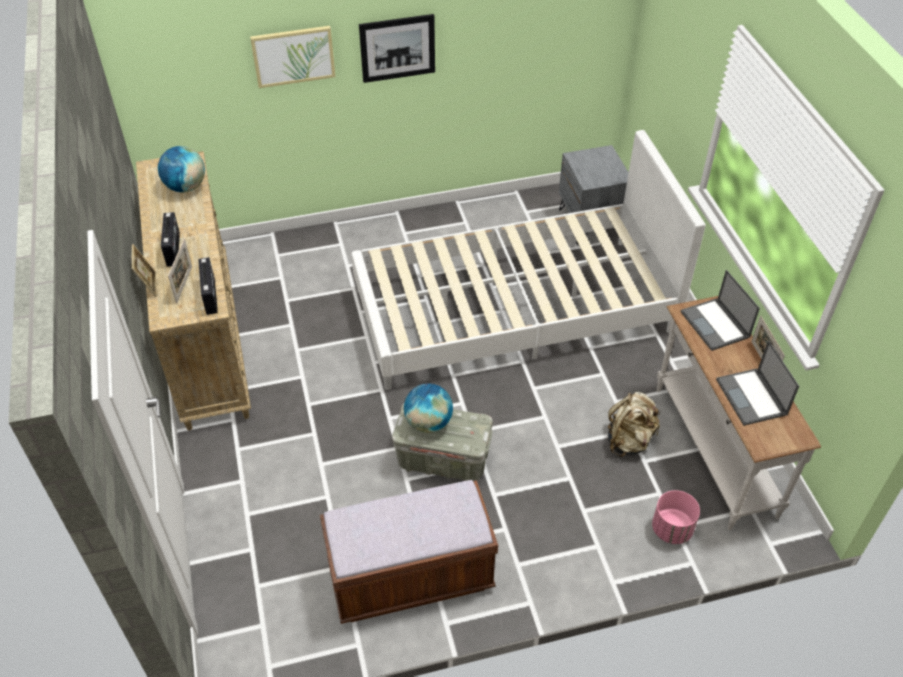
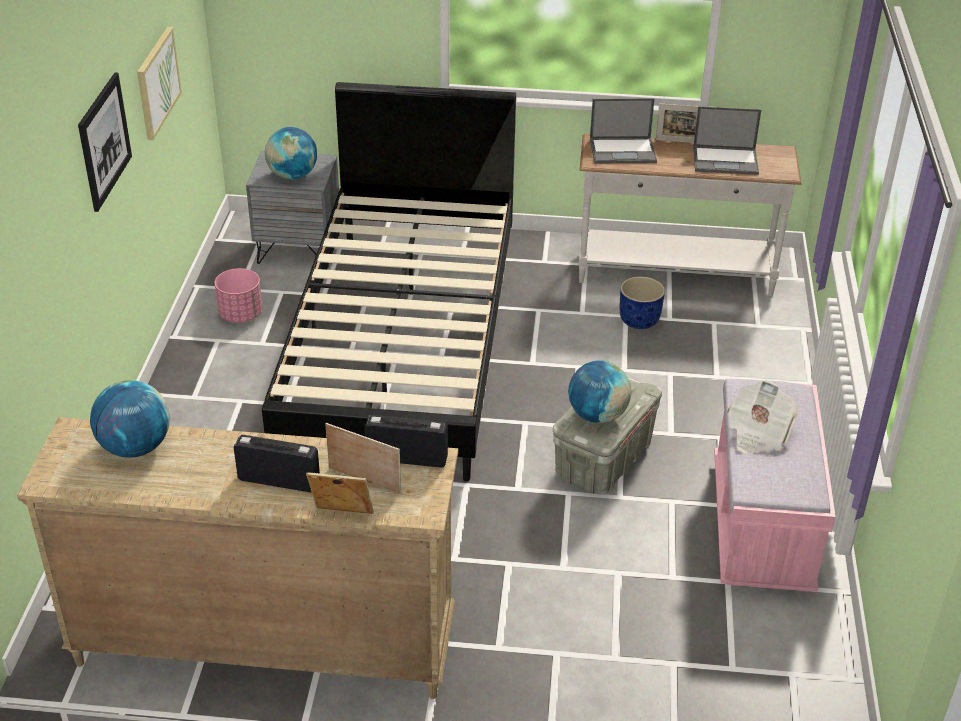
camera: 70 degrees left, 10 degrees down
(293, 56) = (48, 212): picture -> picture (157, 82)
(406, 511) = (757, 433): none -> newspaper
(410, 577) = (761, 526): brown bench -> pink bench
(513, 311) = (402, 344): white bed -> black bed
(589, 170) = (292, 176): none -> globe
(629, 440) = (638, 320): beige backpack -> blue planter
(672, 529) = (760, 328): pink planter -> pink planter (241, 314)

